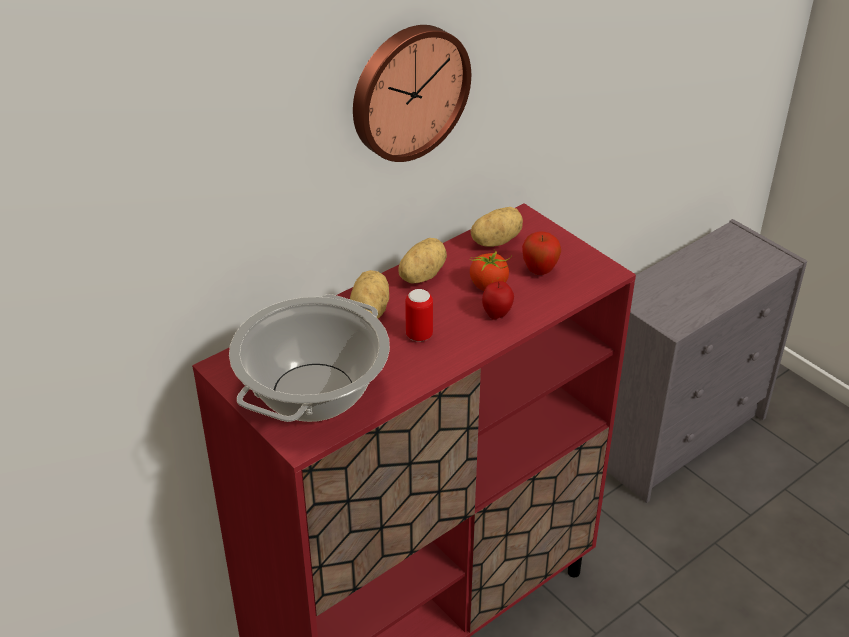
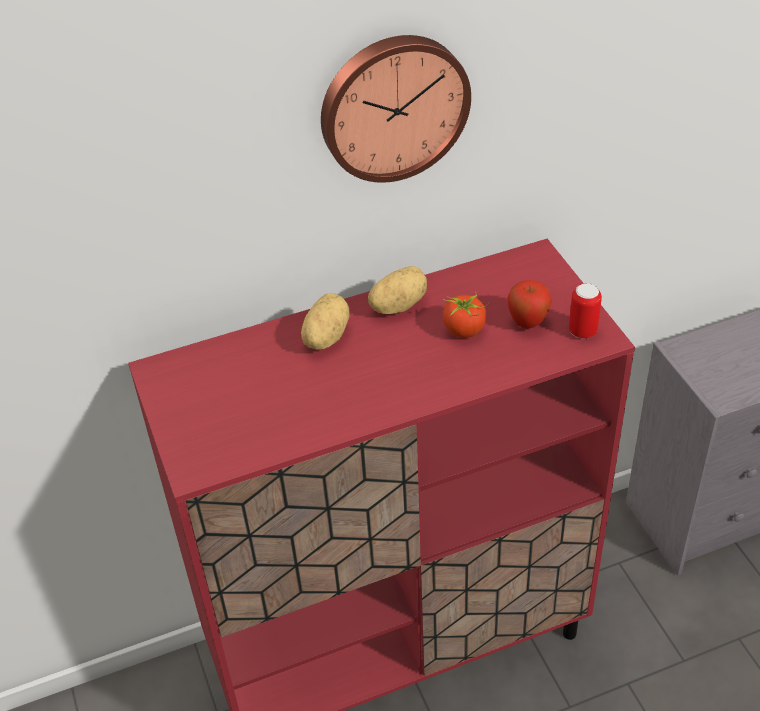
camera: 20 degrees right, 5 degrees up
(313, 393) = (229, 419): cooking pot -> none
(419, 335) = (365, 374): can -> can (582, 331)
(495, 241) = (495, 278): potato -> none
(497, 314) = (458, 366): apple -> none

